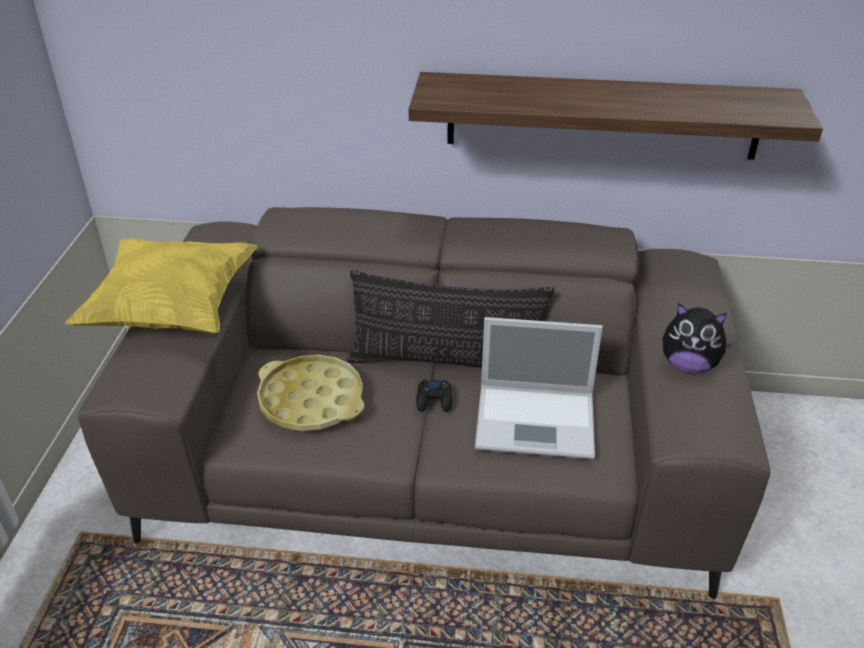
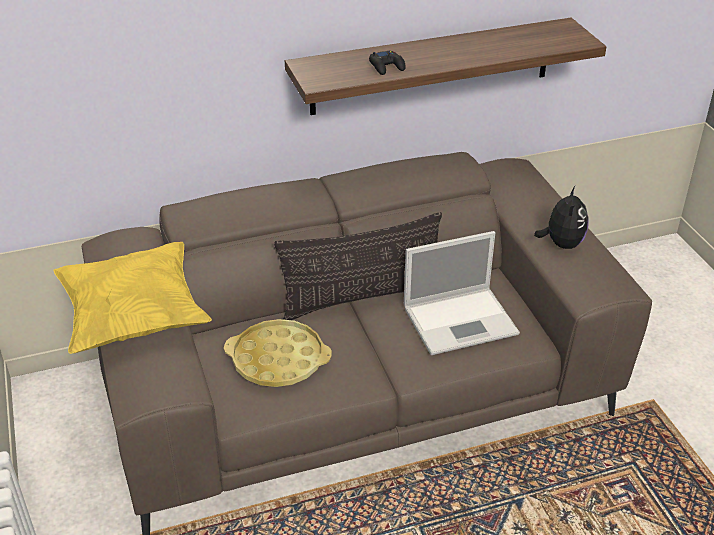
camera: 25 degrees left, 0 degrees up
(434, 400) = (374, 329): black game controller -> black game controller (387, 67)
(688, 365) = (561, 243): plush toy -> plush toy turned 75 degrees counterclockwise

